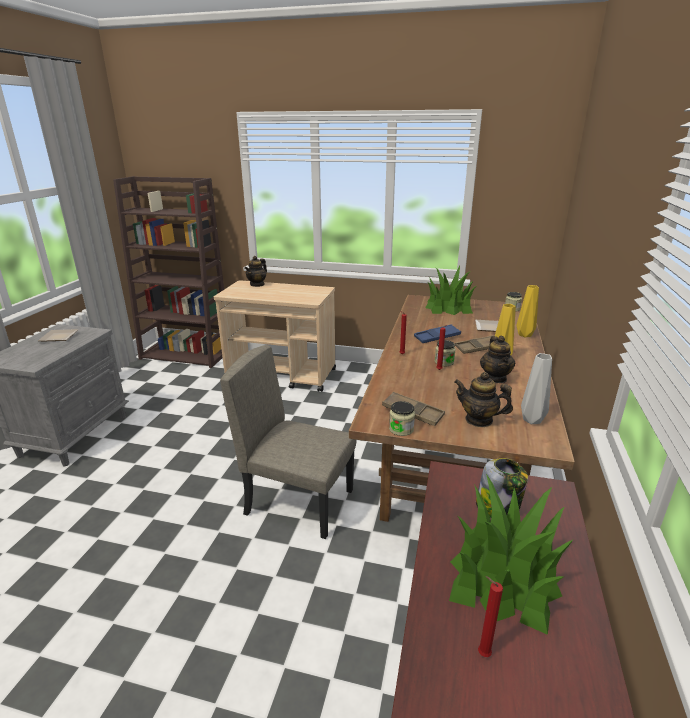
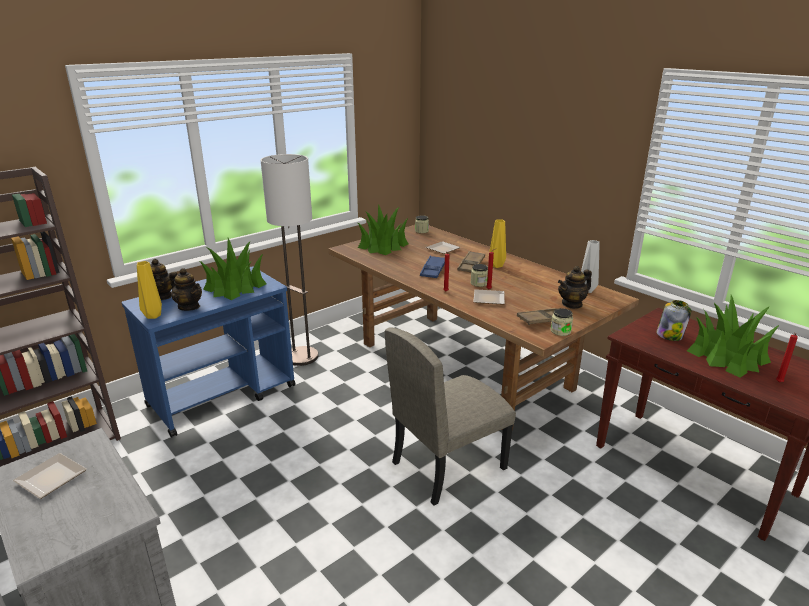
camera: 55 degrees left, 0 degrees up
(282, 375) = (223, 395): beige cart -> blue cart
(295, 294) = (234, 287): none -> potted plant
(359, 378) = (302, 357): none -> floor lamp
(417, 376) = (490, 299): none -> plate
(495, 378) = (522, 278): teapot -> teapot (189, 307)
(524, 335) = (470, 246): yellow vase -> yellow vase (153, 316)

